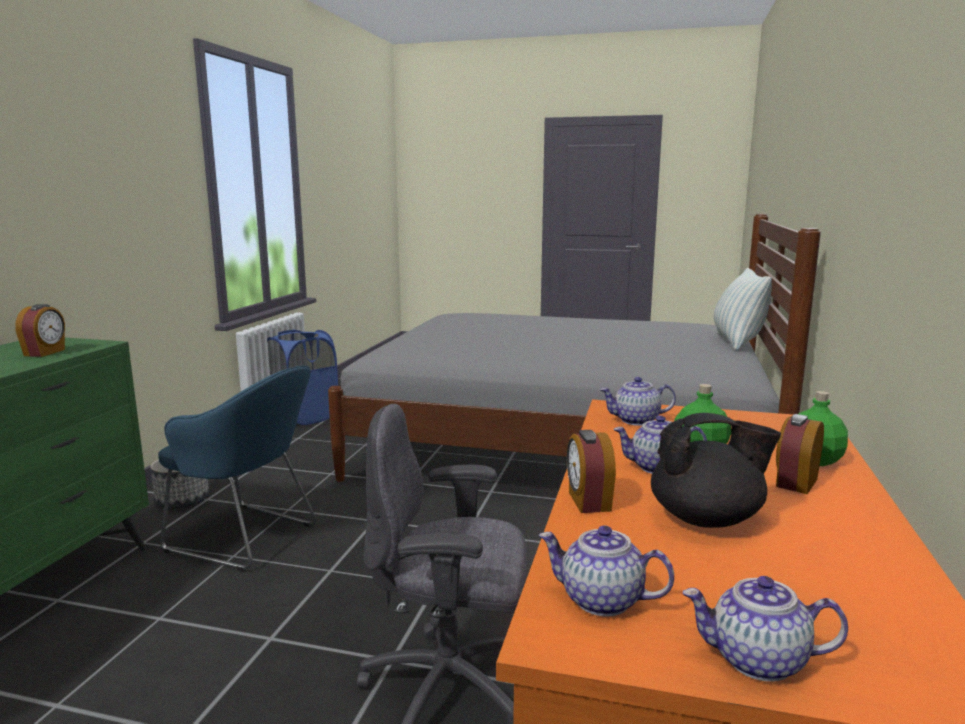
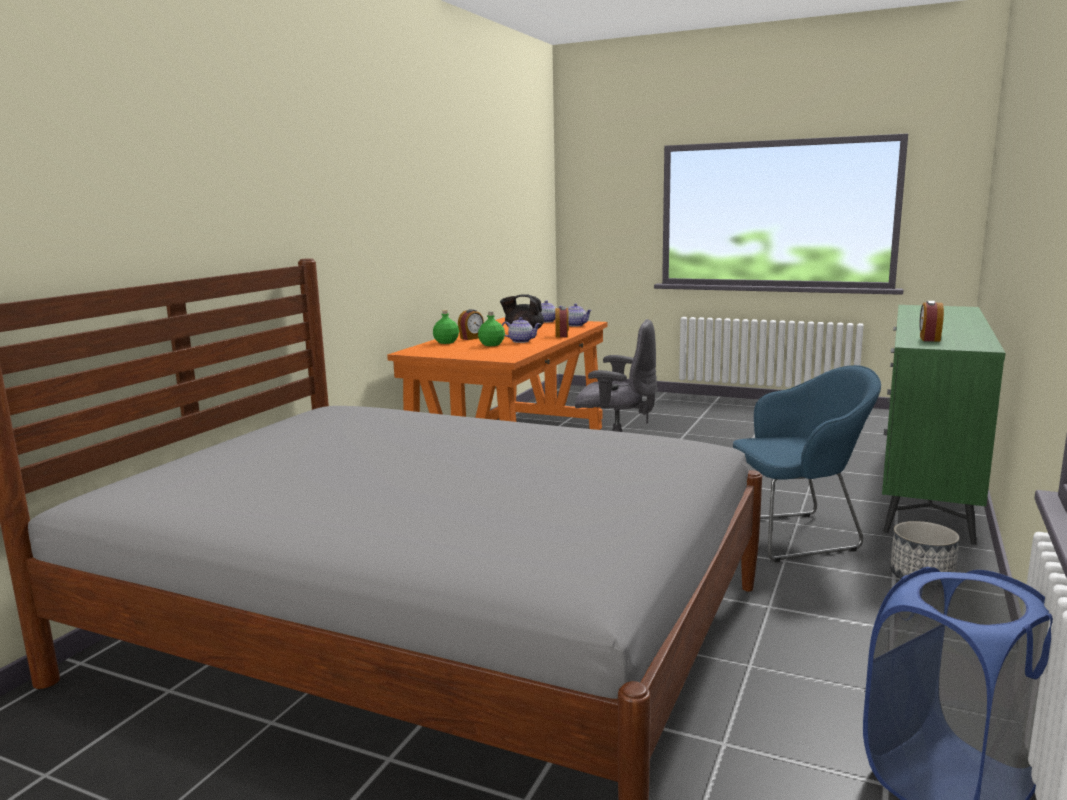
camera: 170 degrees left, 0 degrees up
(248, 538) = (797, 535): blue armchair -> blue armchair turned 135 degrees clockwise
(636, 420) = (504, 353): teapot -> none
(737, 342) = (197, 450): pillow -> none

